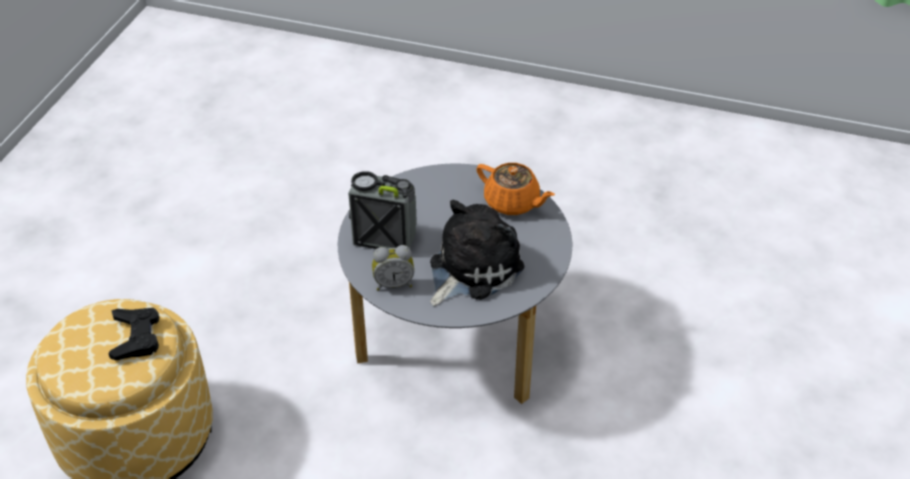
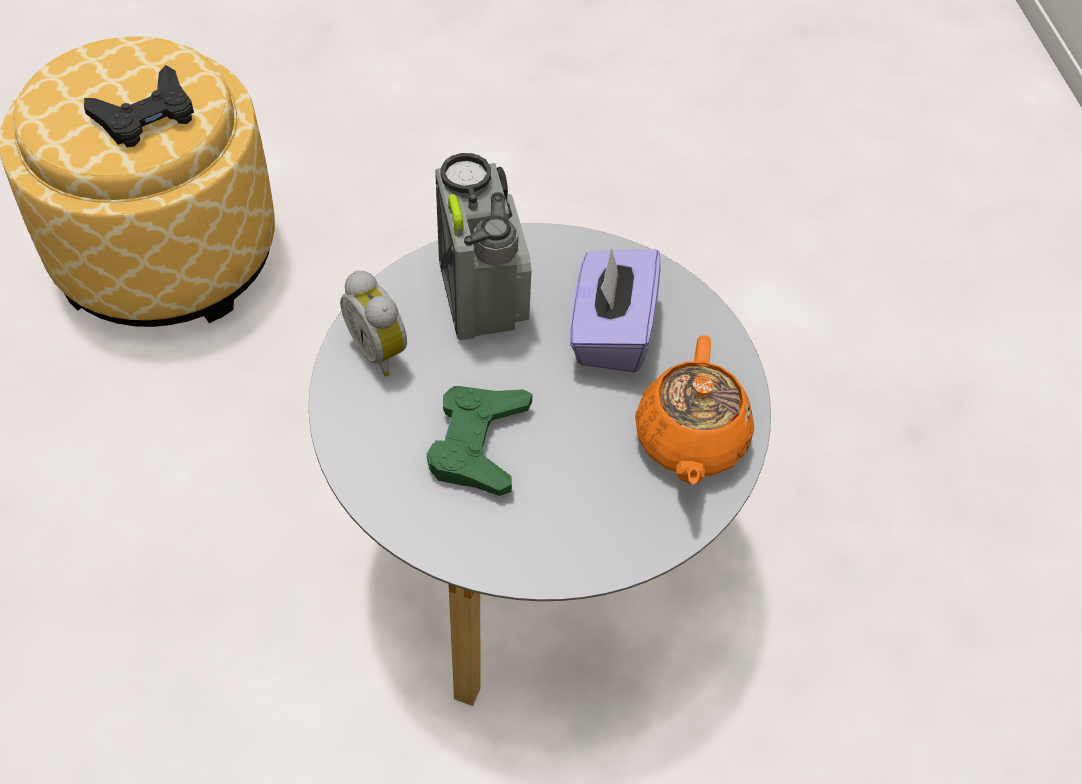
camera: 60 degrees right, 10 degrees up
(437, 204) = (610, 332): none -> purple tissue box
(471, 269) = (478, 444): plush toy -> green game controller

